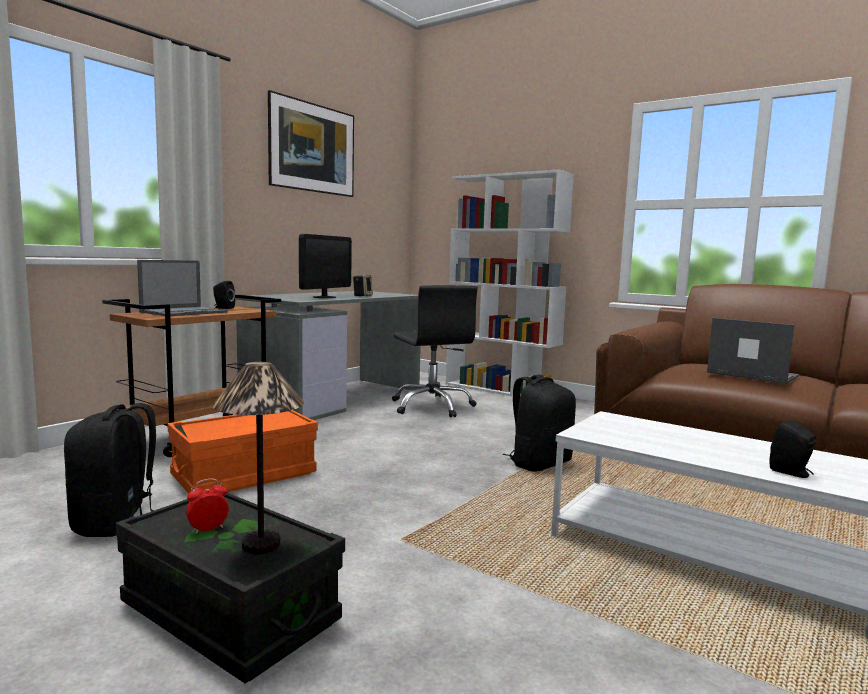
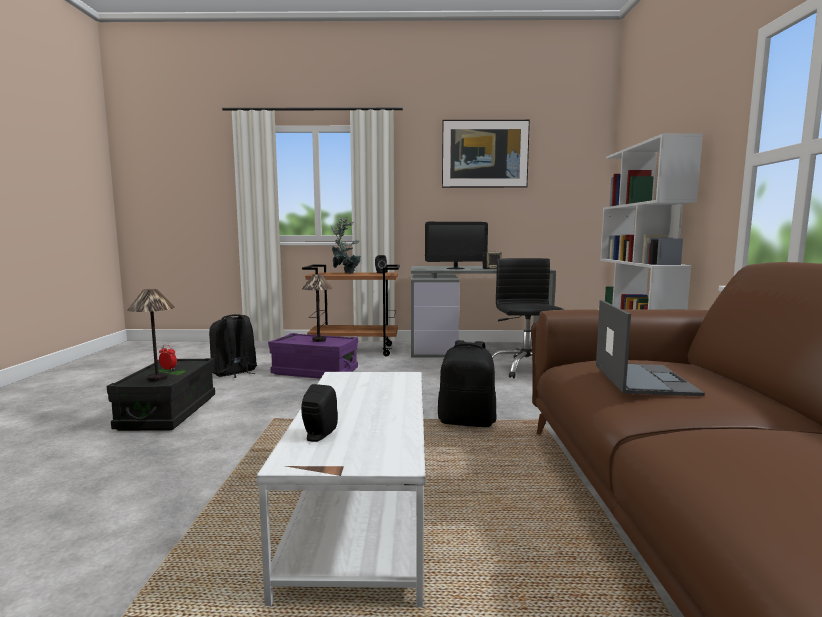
camera: 55 degrees right, 0 degrees up
(185, 312) = (345, 273): laptop -> potted plant
(244, 475) = (315, 371): orange storage box -> purple storage box
(248, 422) = (319, 340): none -> table lamp
(432, 406) = (525, 368): black office chair -> black office chair turned 150 degrees clockwise

